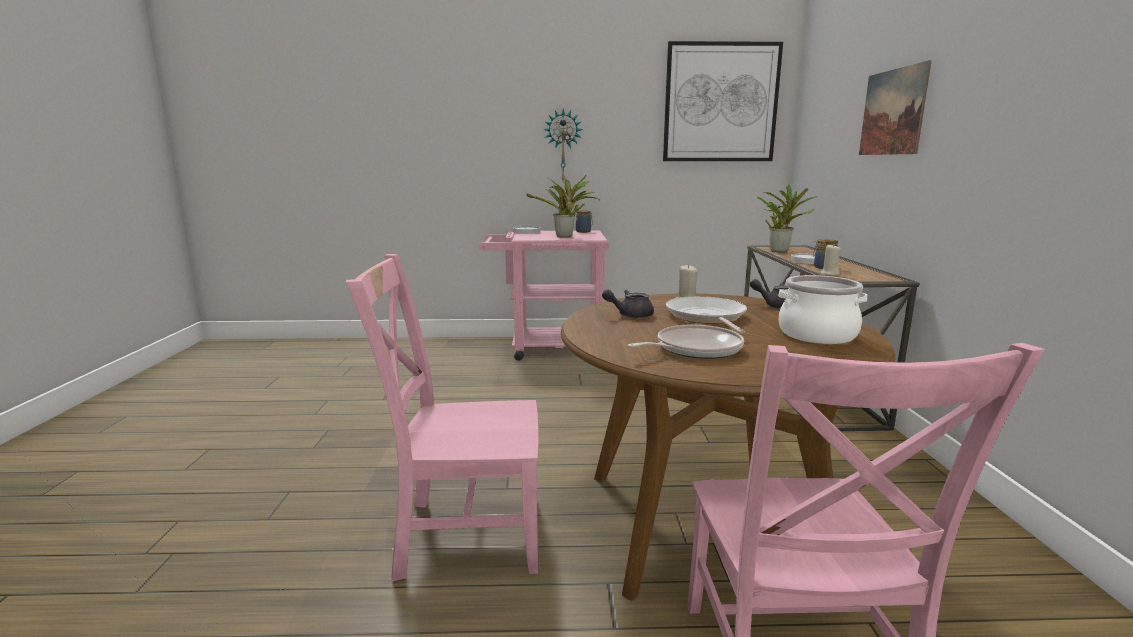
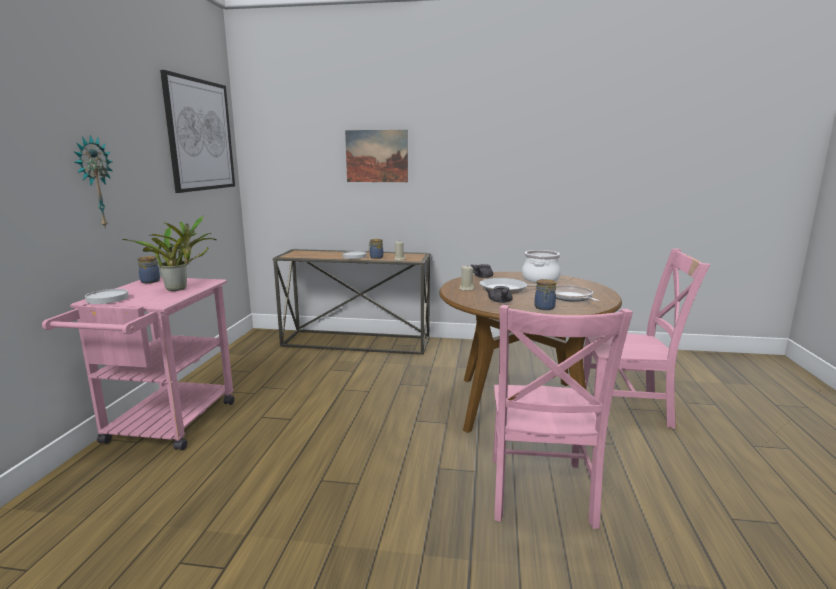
camera: 80 degrees left, 0 degrees up
(612, 333) = (544, 308): none -> jar
(780, 251) = (306, 256): potted plant -> none

